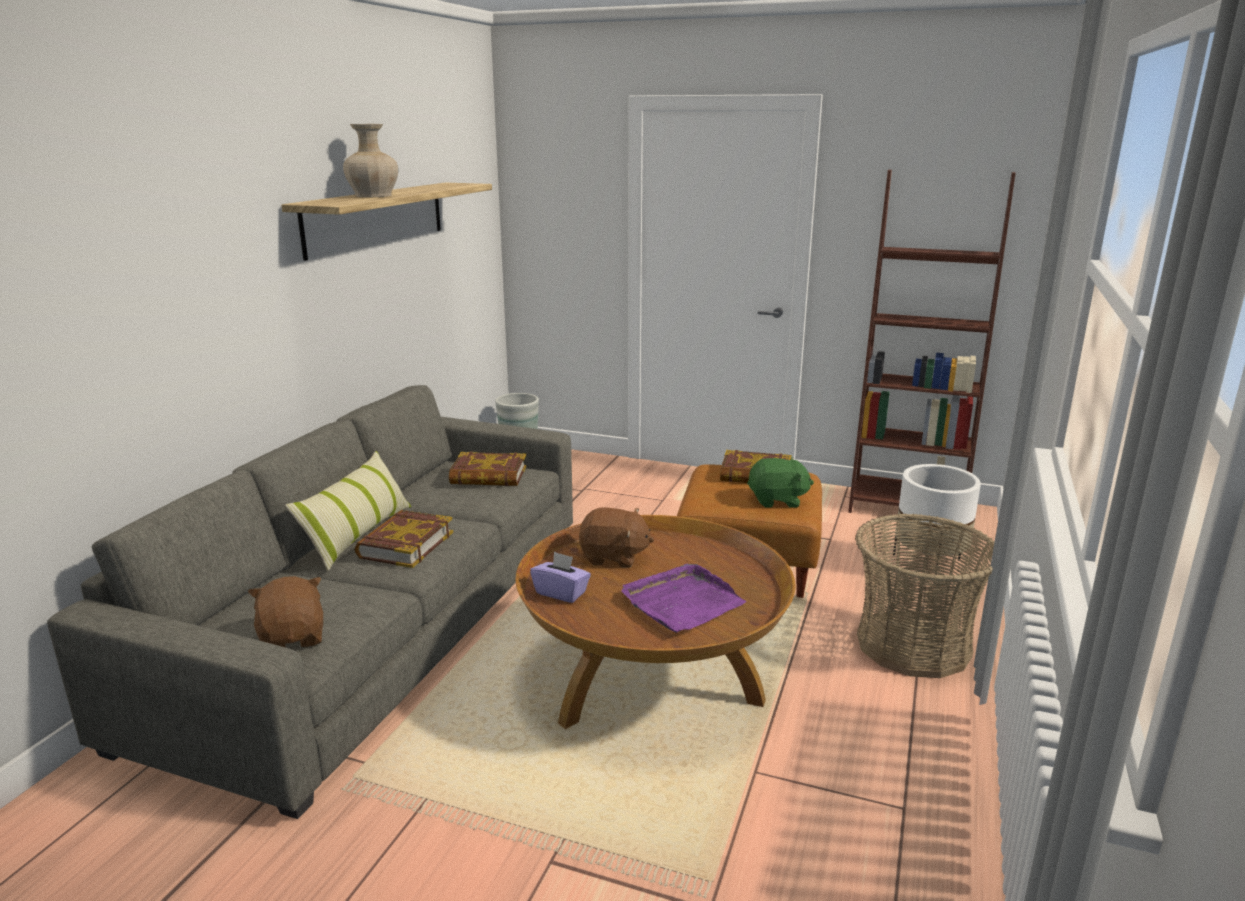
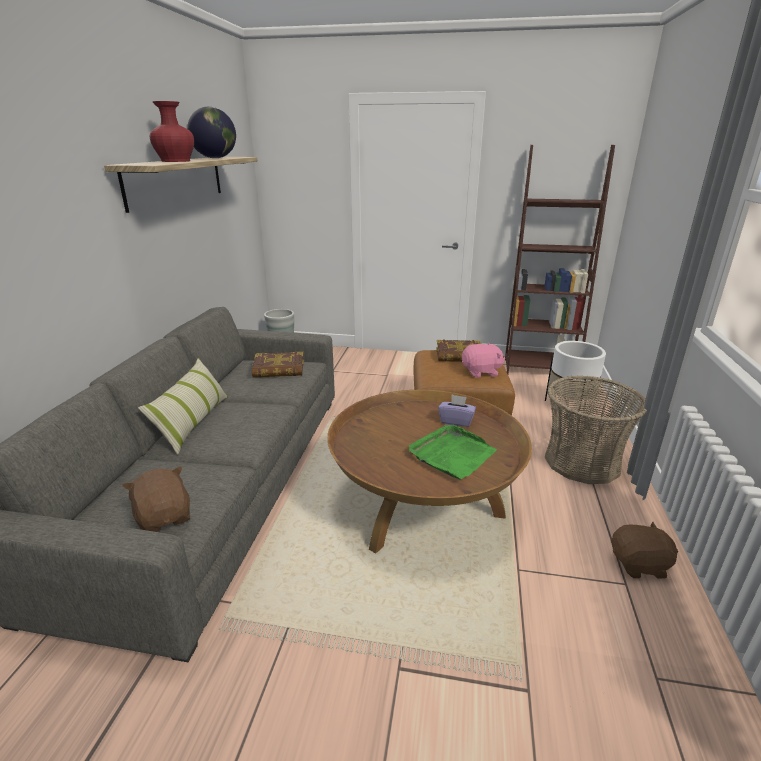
camera: 10 degrees left, 5 degrees up
(374, 195) = (176, 161): beige vase -> red vase
(405, 545) = (233, 428): book -> none
(432, 187) = (215, 158): none -> globe
(561, 592) = (363, 455): purple tissue box -> purple tissue box (456, 421)
(614, 557) = (390, 423): brown plush toy -> brown plush toy (639, 565)
(682, 602) = (452, 454): purple tray -> green tray
(777, 500) = (481, 372): green plush toy -> pink plush toy

